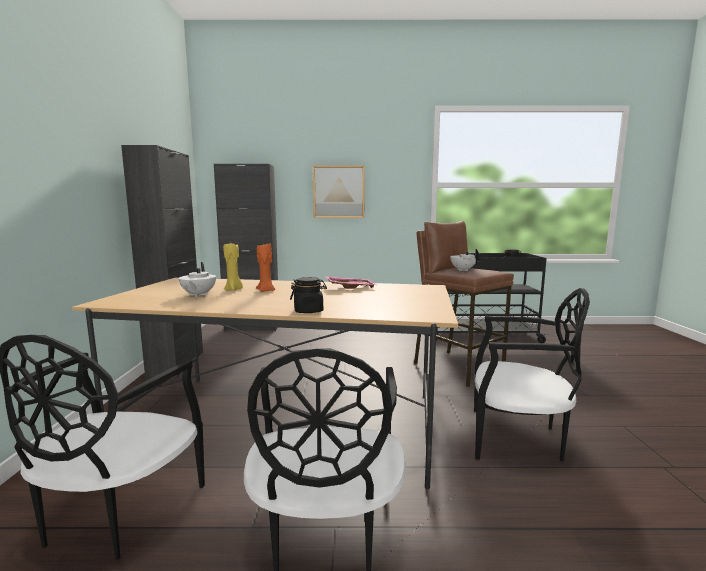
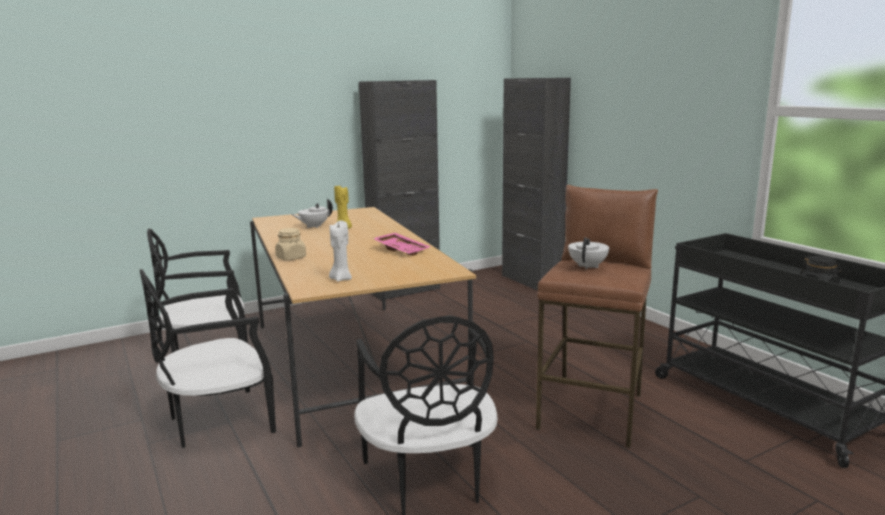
camera: 60 degrees right, 5 degrees up
(266, 290) = (352, 235): orange candle -> none
(308, 311) = (291, 258): black jar -> beige jar
(338, 192) = (636, 115): picture -> none
(412, 306) = (341, 279): none -> white candle

